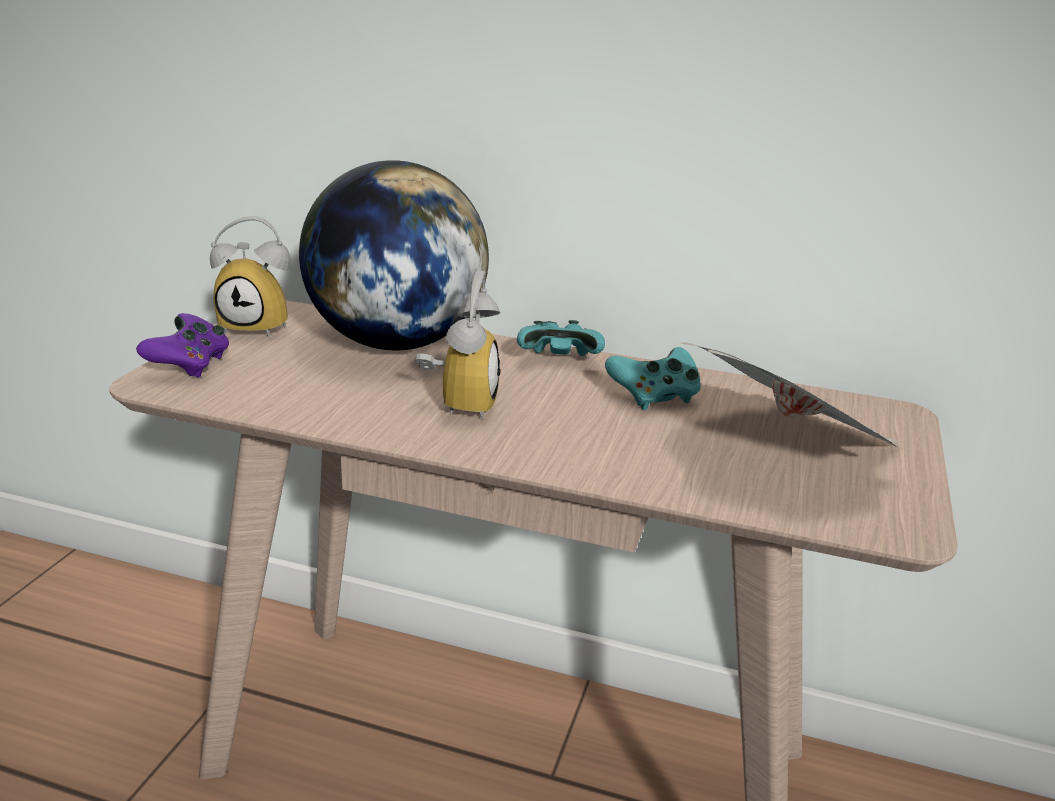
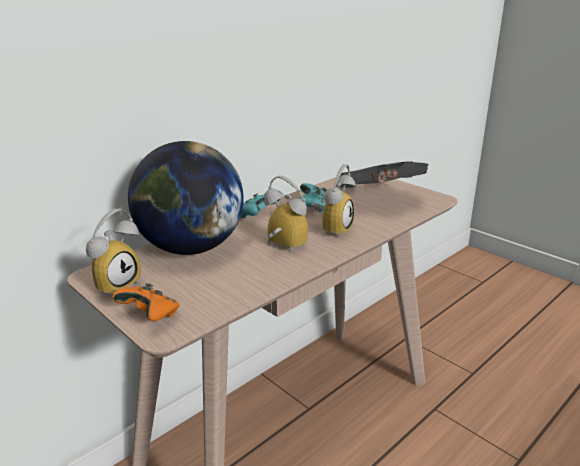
camera: 60 degrees left, 0 degrees up
(189, 366) = (151, 316): purple game controller -> orange game controller
(579, 432) = (332, 229): none -> alarm clock

